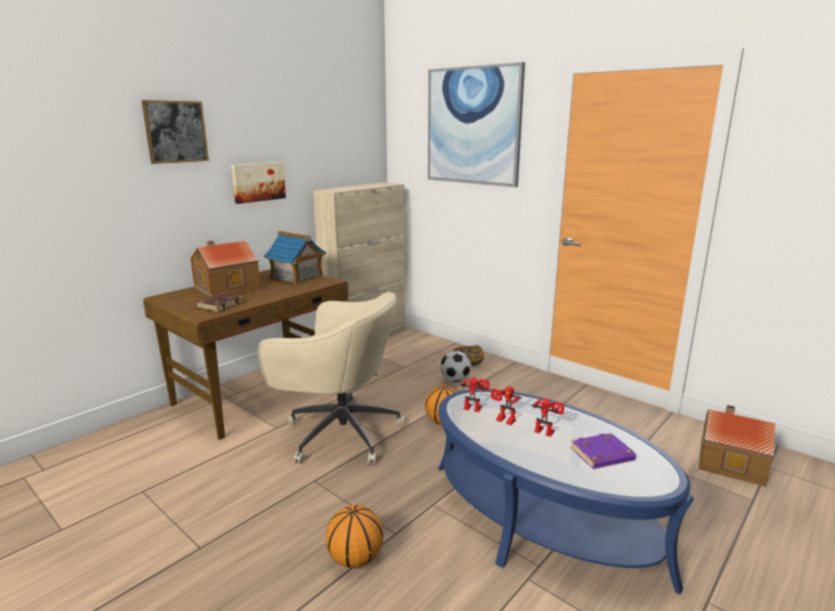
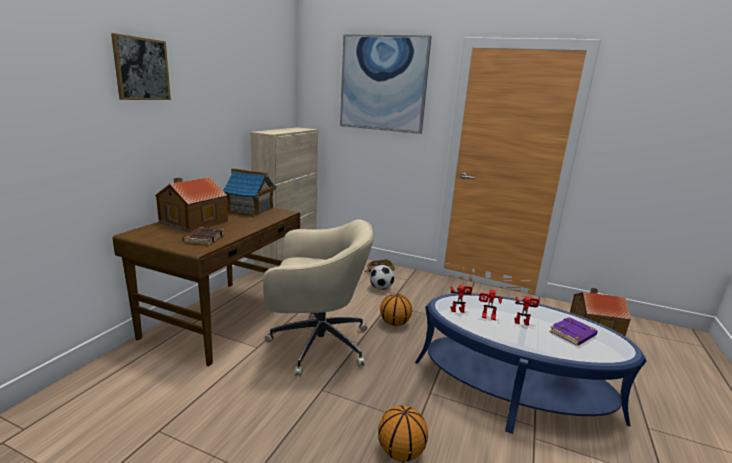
camera: 20 degrees left, 0 degrees up
(258, 182) = (208, 122): picture -> none

